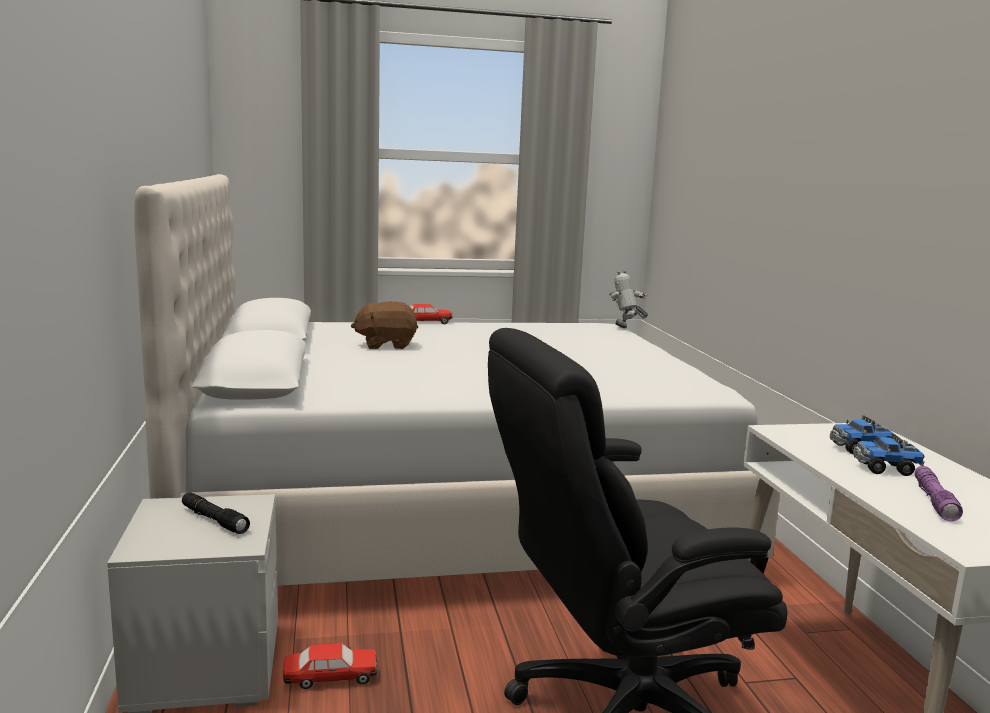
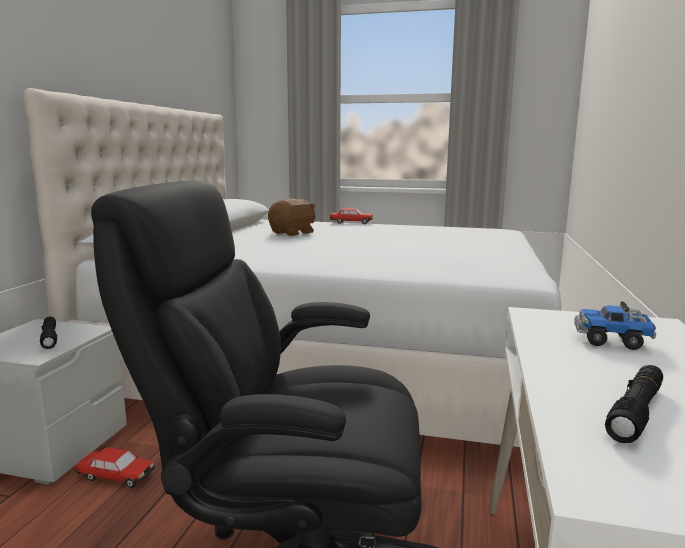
camera: 25 degrees right, 0 degrees up
(386, 345) = (293, 233): brown plush toy -> brown plush toy turned 120 degrees clockwise
(625, 329) = (517, 233): toy robot -> none
(886, 469) = (617, 366): toy truck -> none
(934, 501) = (636, 412): purple flashlight -> black flashlight

